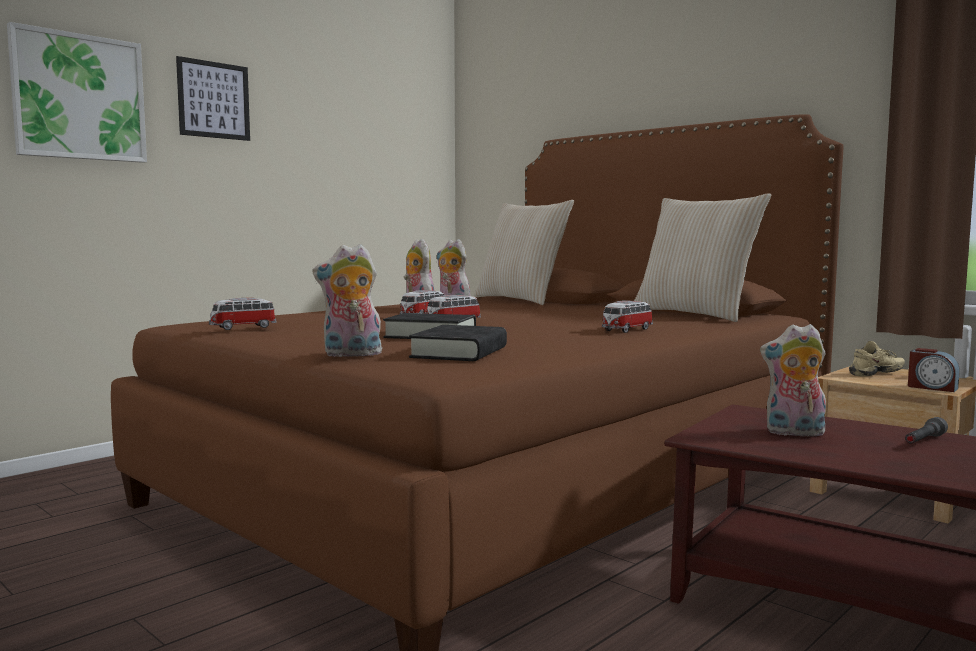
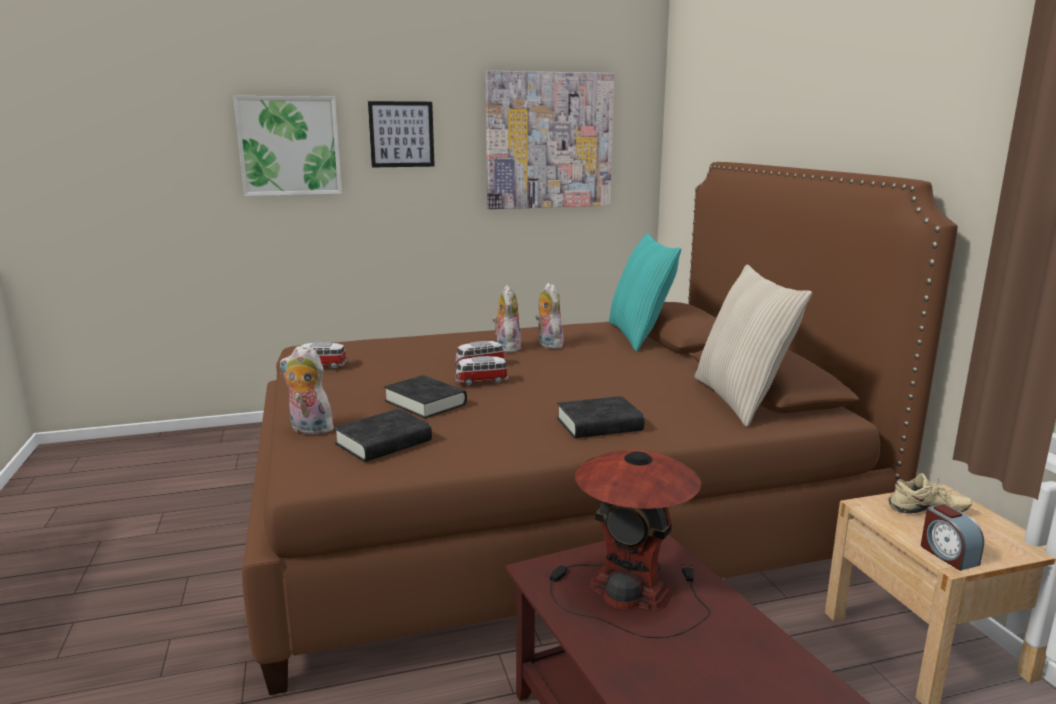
camera: 30 degrees right, 10 degrees up
(360, 126) = (549, 141): none -> picture
(521, 300) = (639, 336): beige pillow -> turquoise pillow
(626, 330) = (599, 425): toy car -> black book
(794, 433) = (631, 591): plush toy -> table lamp
(924, 441) = (736, 646): grey flashlight -> none

